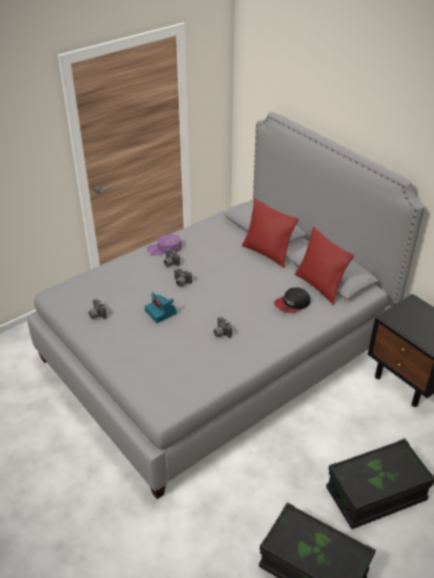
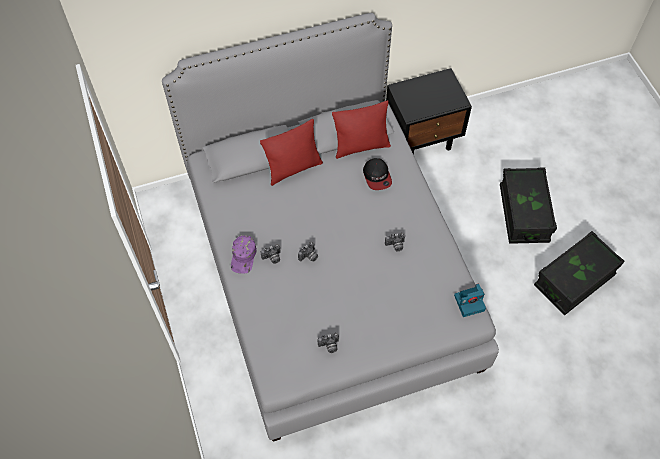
camera: 70 degrees left, 20 degrees up
(161, 312) = (348, 286): camera -> camera (469, 302)

